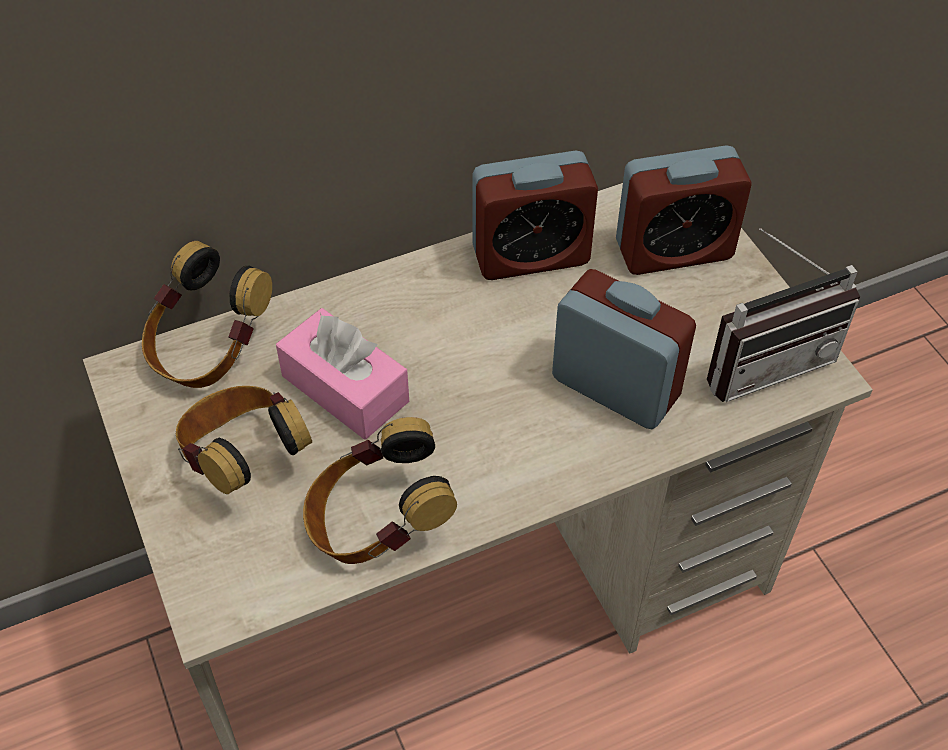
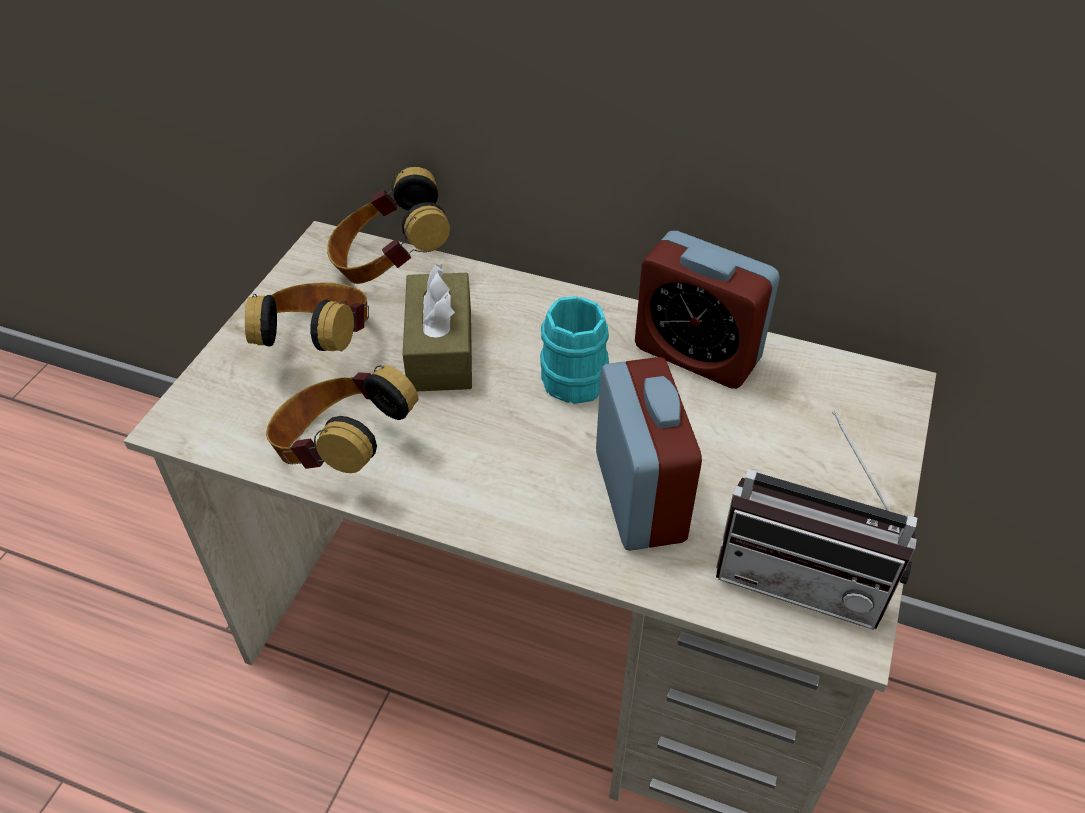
camera: 45 degrees right, 5 degrees down
(345, 388) = (440, 349): pink tissue box -> brown tissue box
(464, 334) = (571, 373): none -> turquoise mug
(673, 250) = (830, 431): alarm clock -> none

